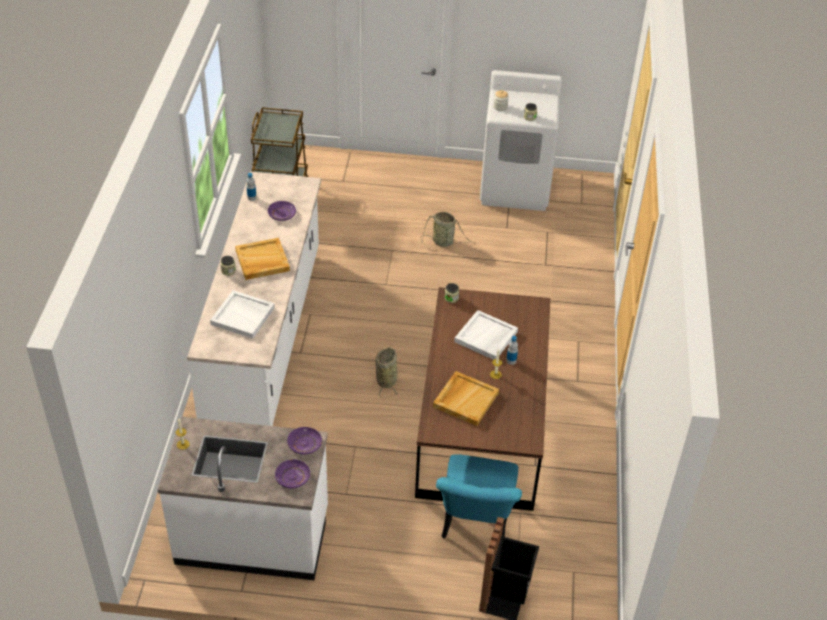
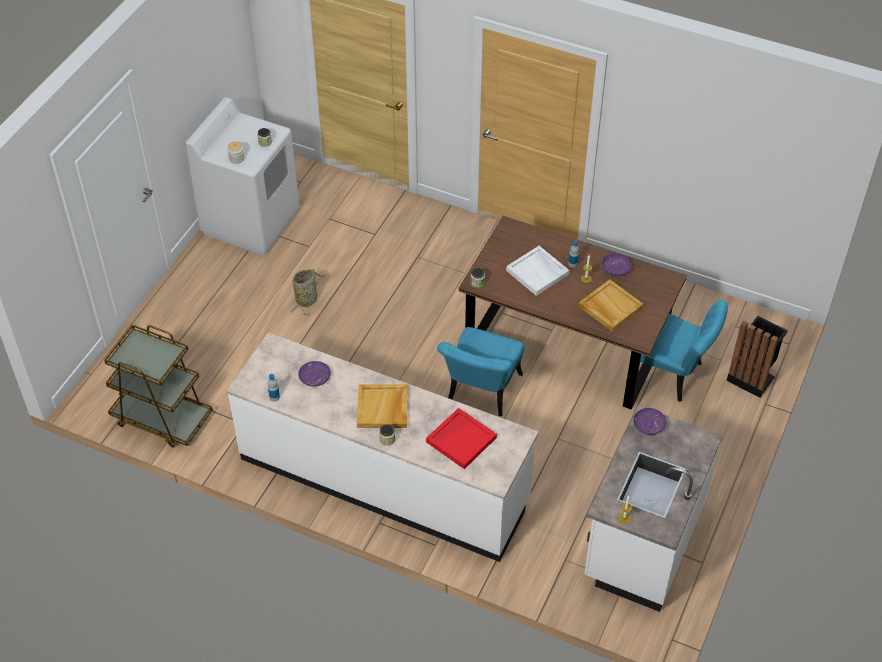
camera: 70 degrees left, 5 degrees up
(243, 316) = (461, 439): white tray -> red tray
(292, 477) = (686, 441): purple plate -> purple plate (616, 268)
(387, 379) = (481, 393): basket -> turquoise chair

